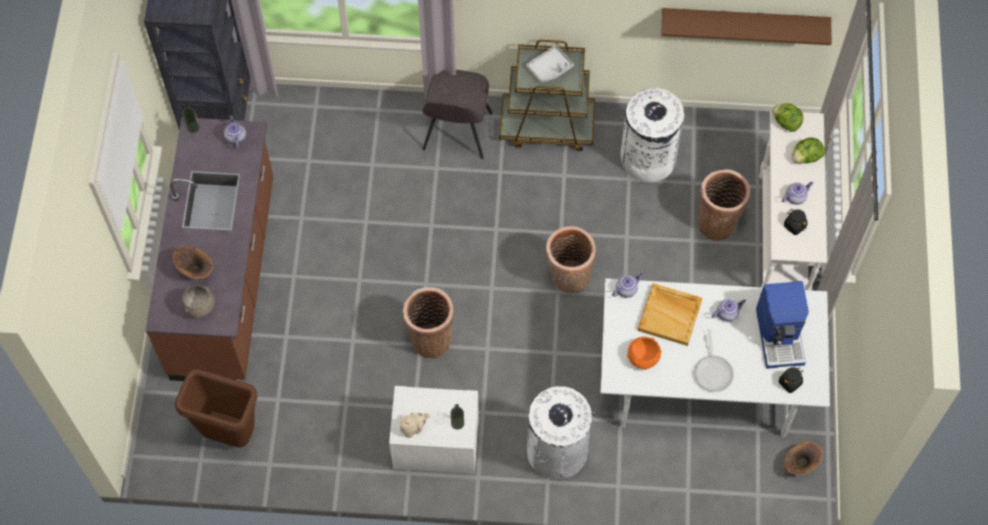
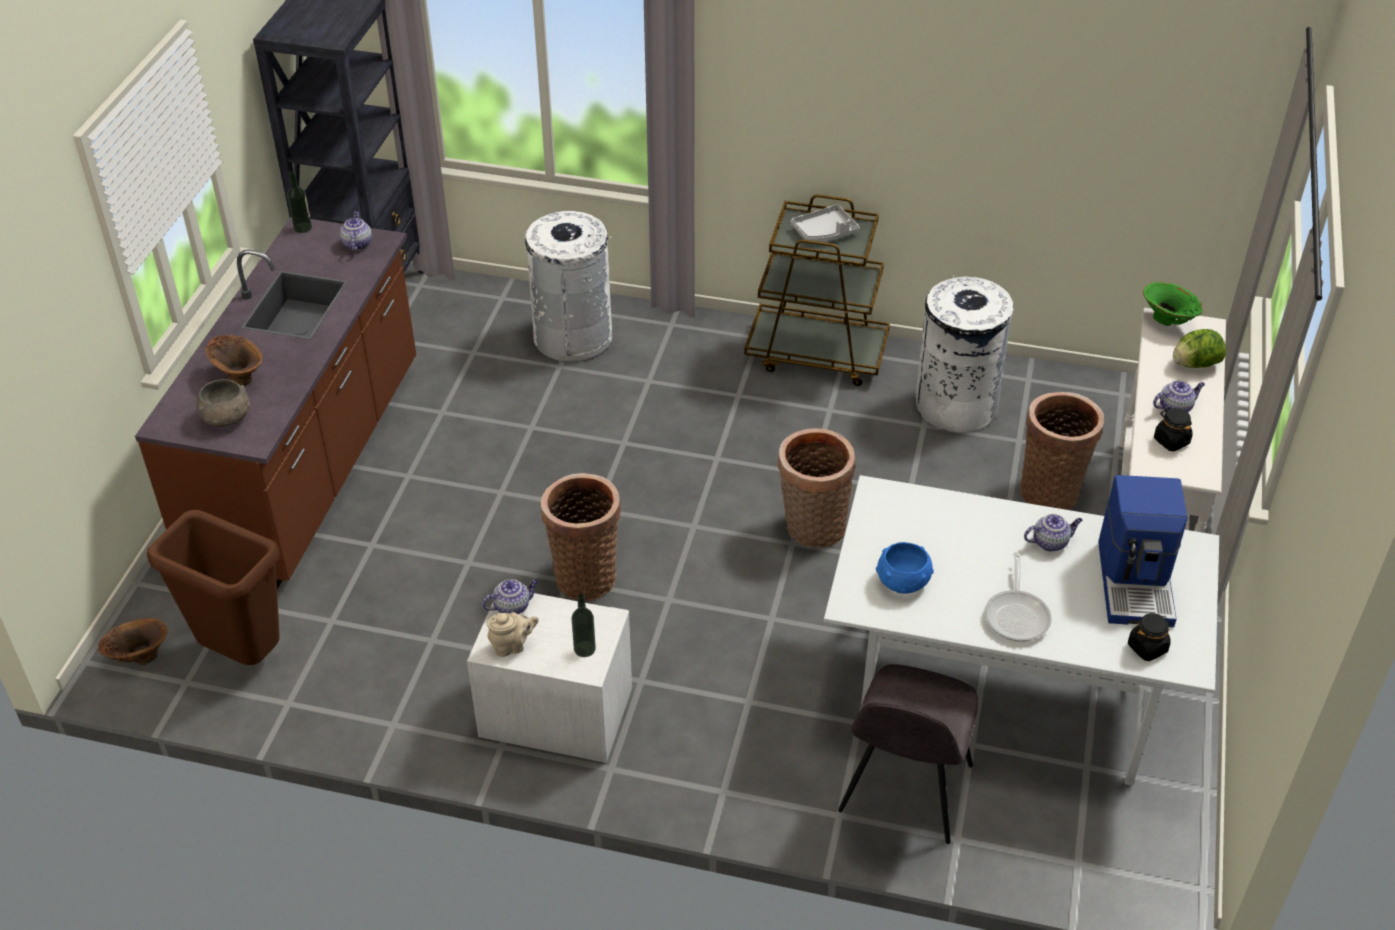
camera: 10 degrees right, 20 degrees down
(457, 133) = (687, 347): grey chair -> grey chair (904, 791)
(557, 450) = (748, 750): white trash can -> white trash can (573, 337)
(626, 289) = (891, 492): teapot -> teapot (512, 606)
(642, 357) = (902, 581): orange bowl -> blue bowl
(670, 315) = (956, 533): beige tray -> none
(744, 21) = (1114, 177): brown shelf -> none
(786, 122) = (1167, 322): lettuce -> green vase
(799, 465) = (1154, 829): brown vase -> brown vase (139, 658)

